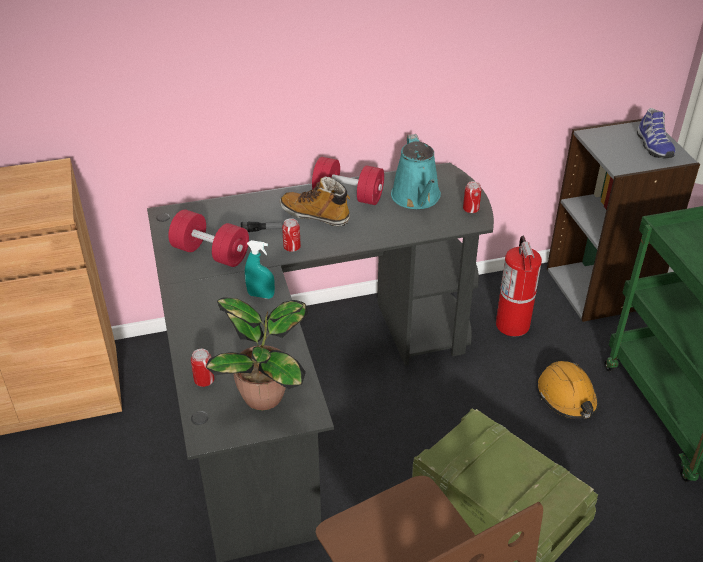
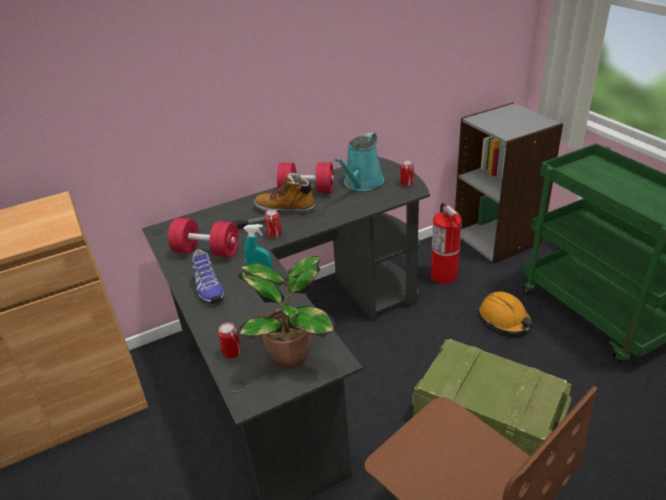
camera: 10 degrees left, 5 degrees down
(417, 198) = (362, 183): turquoise watering can -> turquoise watering can turned 45 degrees clockwise
(652, 146) = (523, 118): shoe -> shoe (207, 288)

